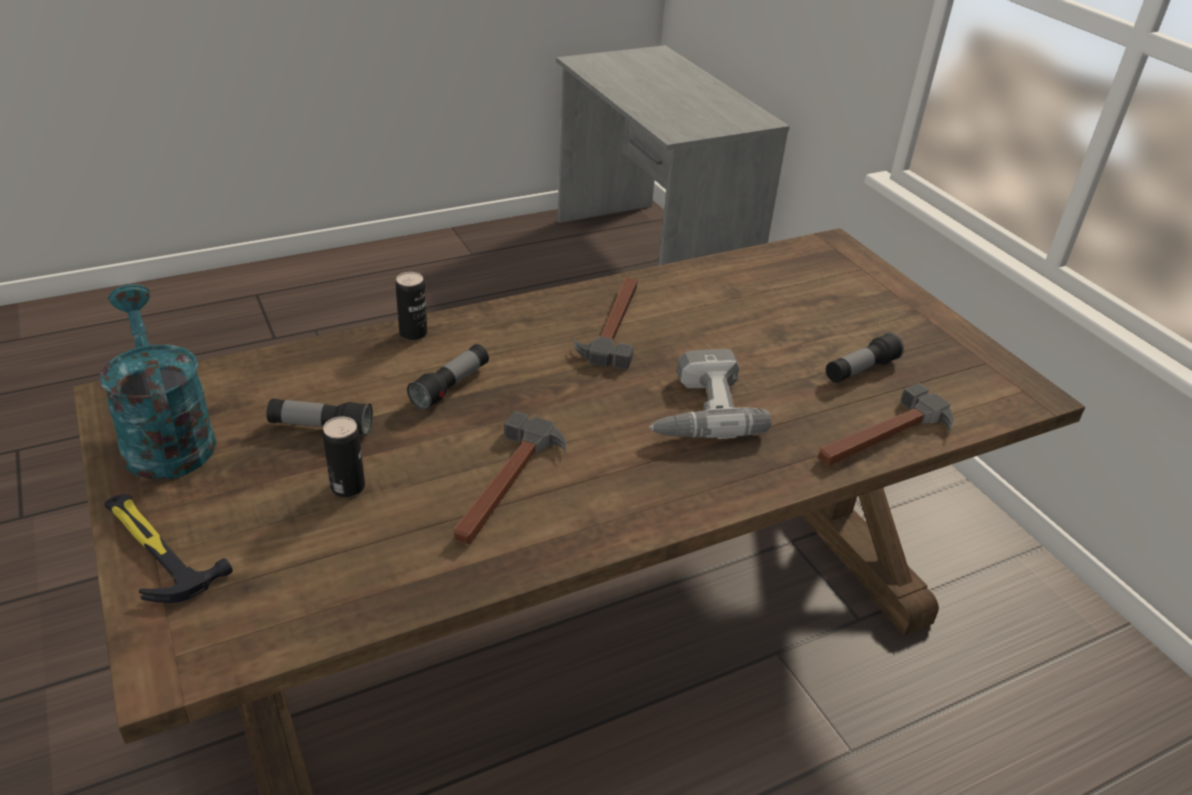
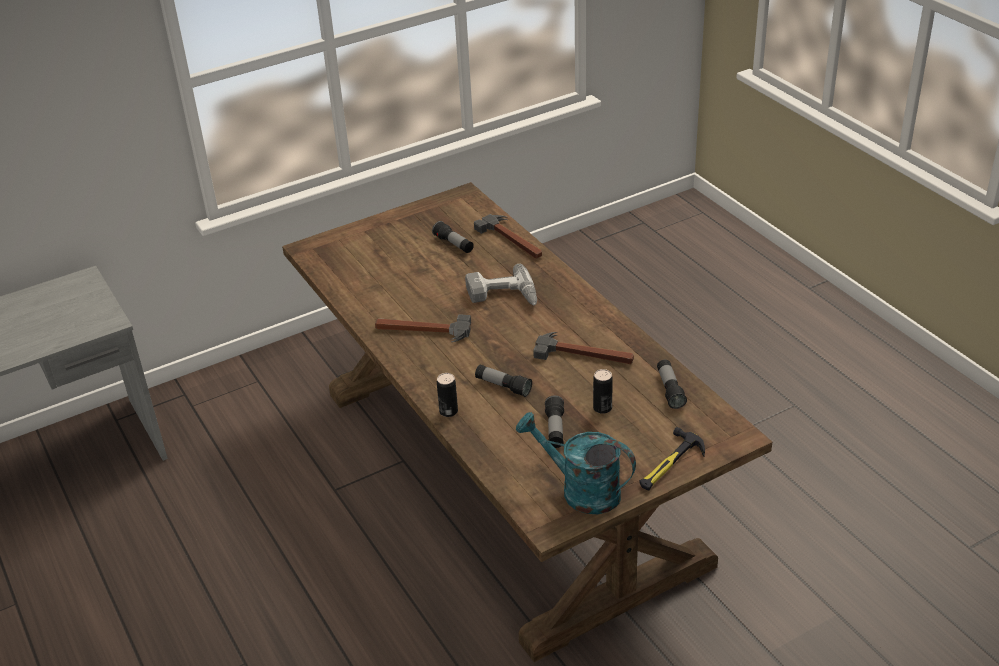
camera: 90 degrees left, 0 degrees up
(165, 436) = (580, 490): turquoise watering can -> turquoise watering can turned 60 degrees clockwise
(358, 586) = (670, 390): none -> flashlight

